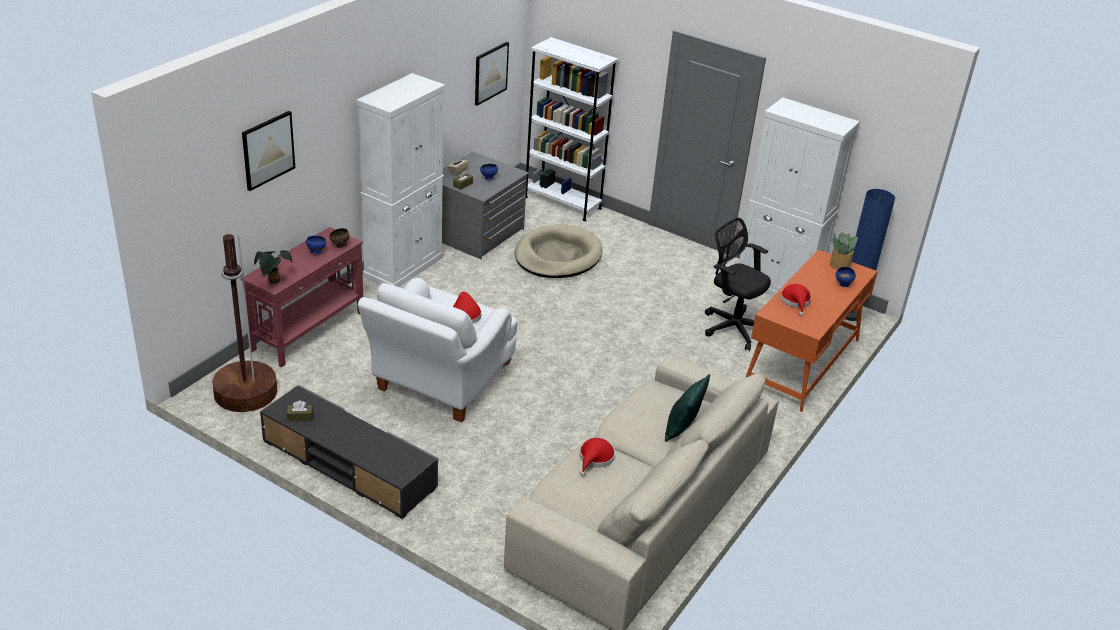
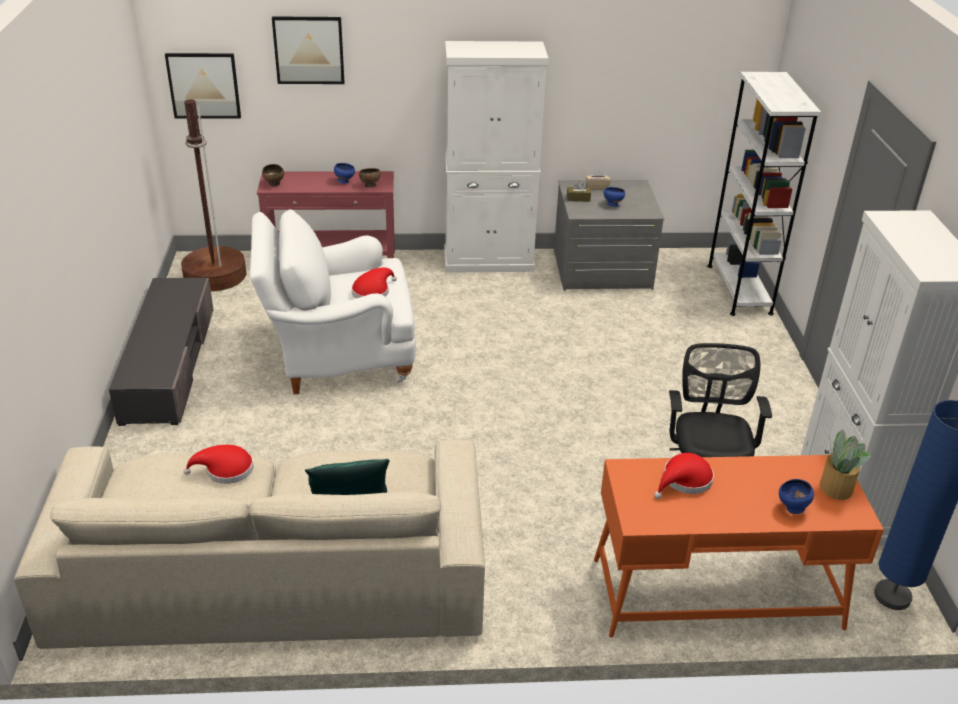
camera: 55 degrees right, 0 degrees up
(274, 282) = (274, 184): potted plant -> brown bowl
(300, 417) = (163, 297): brown tissue box -> none
(490, 73) = (695, 93): picture -> picture (204, 85)
(557, 256) = (640, 327): beige dog bed -> none

